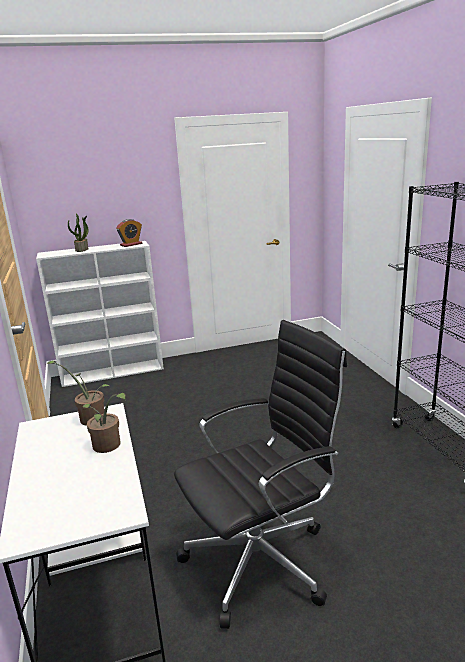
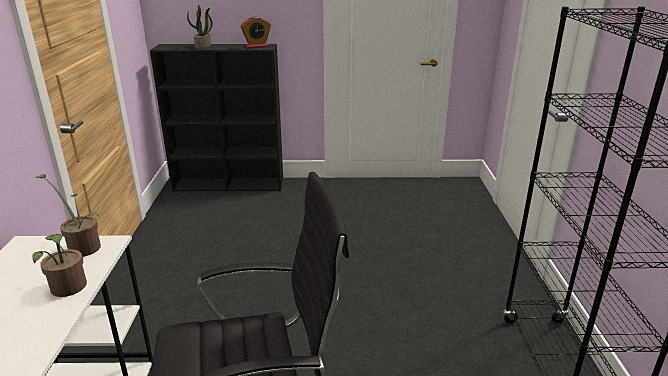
camera: 15 degrees right, 5 degrees up
(114, 372) = (230, 184): white bookcase -> black bookcase

